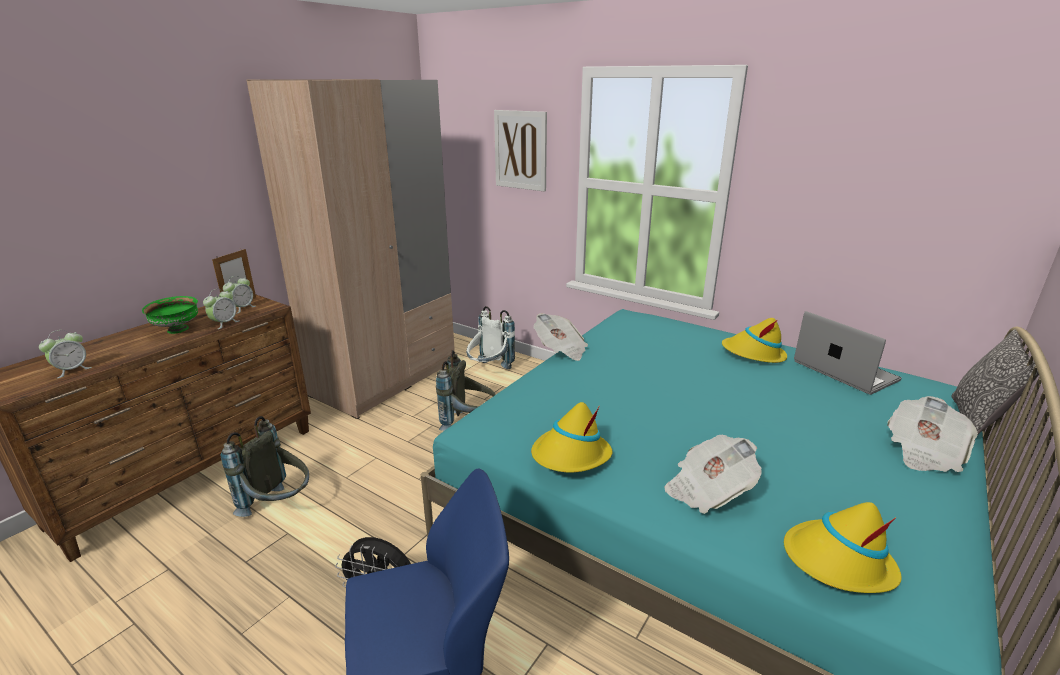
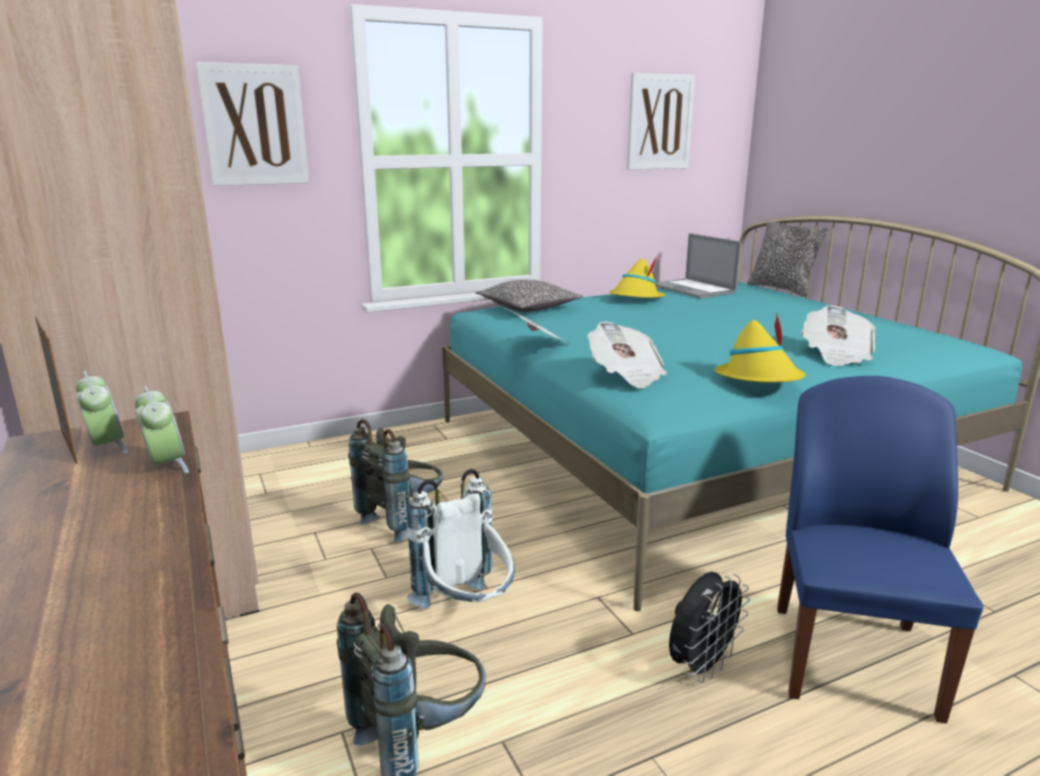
camera: 60 degrees left, 5 degrees down
(72, 370) = (137, 655): alarm clock -> none
(178, 330) = (104, 513): green bowl -> none
(489, 370) = (296, 474): white backpack -> white backpack (467, 611)
(652, 324) = (528, 307): none -> pillow
(837, 562) = (930, 348): yellow hat -> none
(845, 371) = (693, 289): laptop -> laptop turned 120 degrees counterclockwise
(891, 176) = (660, 122): none -> picture
(923, 452) = (816, 304): newspaper -> newspaper (626, 375)

